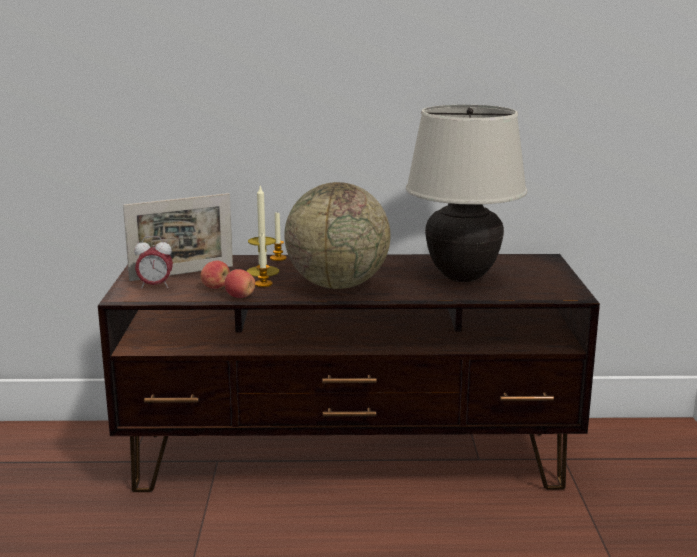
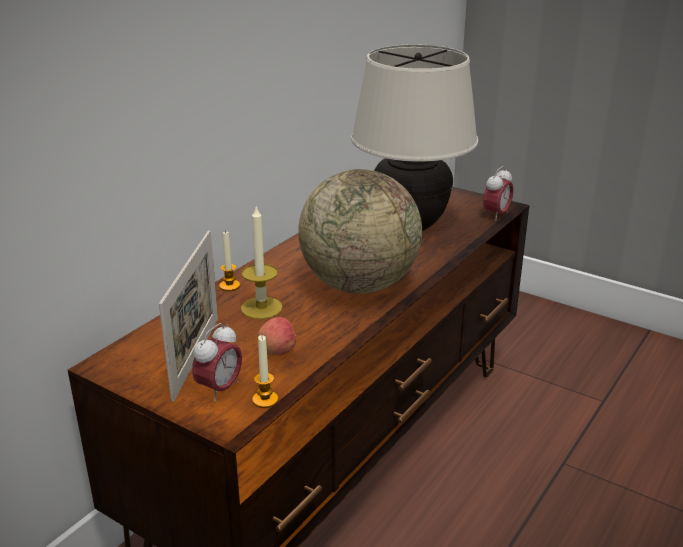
camera: 55 degrees left, 10 degrees up
(240, 297) = (328, 346): apple -> none
(263, 284) = (303, 320): candle -> candle (265, 400)
(548, 296) = (496, 215): none -> alarm clock

